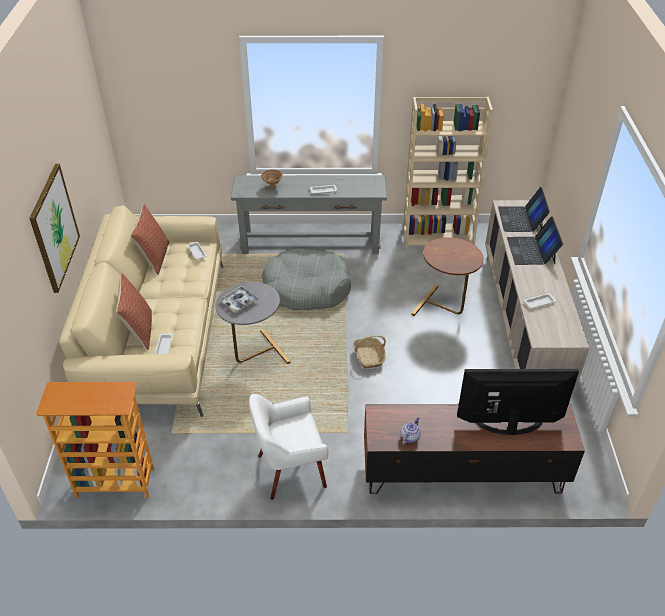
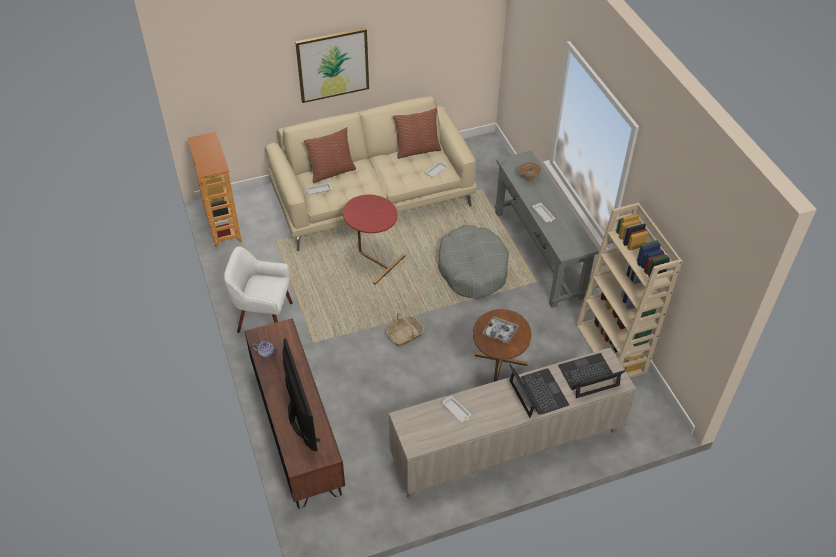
camera: 70 degrees right, 5 degrees up
(239, 302) = (367, 208): tray -> tray (500, 332)
(254, 356) = (373, 260): grey side table -> red side table
(290, 470) = (264, 317): white armchair -> white armchair turned 45 degrees counterclockwise
(531, 250) = (537, 393): laptop -> laptop turned 90 degrees clockwise

